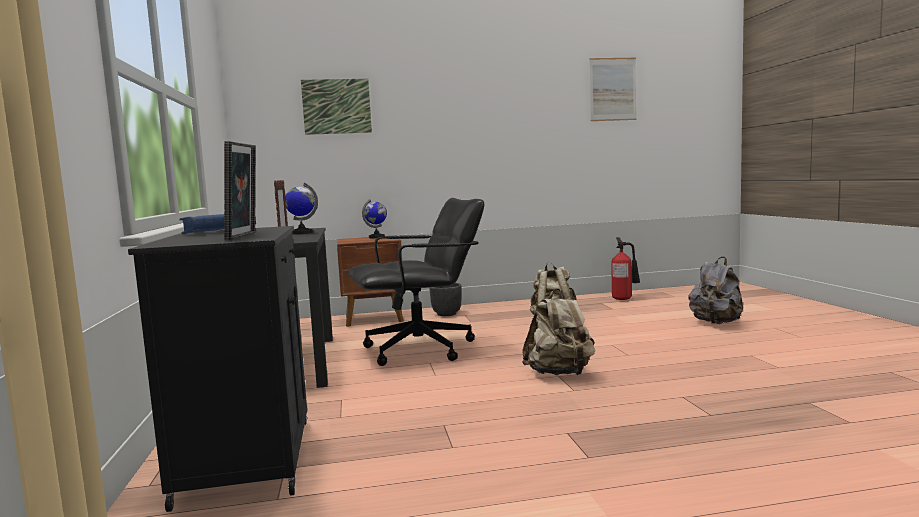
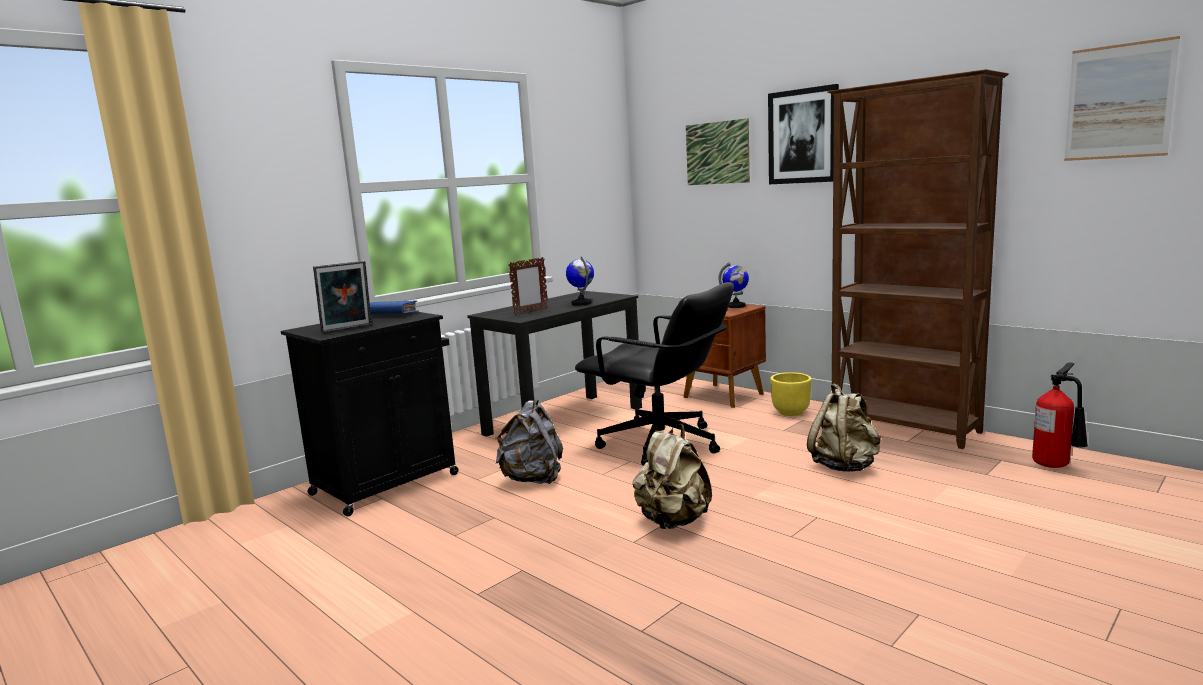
camera: 55 degrees right, 5 degrees up
(420, 97) = (803, 136): none -> picture
(446, 314) = (790, 412): black planter -> yellow planter
(526, 304) = (905, 428): none -> brown bookcase
(716, 323) = (1050, 556): grey backpack -> grey backpack (533, 479)

